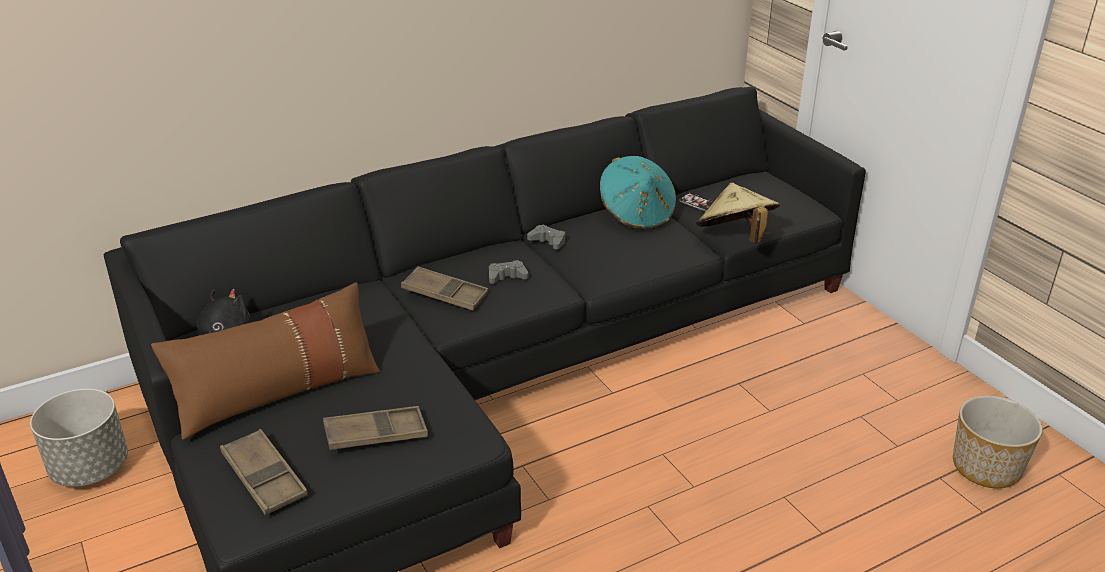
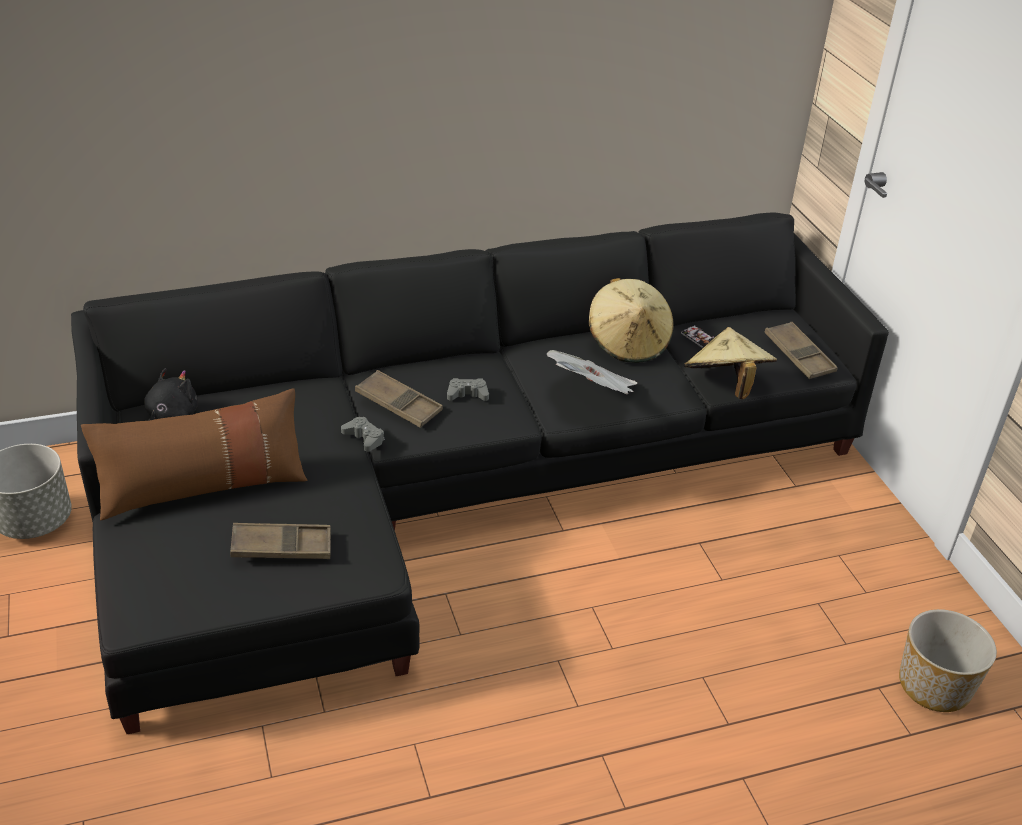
camera: 10 degrees right, 5 degrees up
(264, 477) = (164, 573): brown tray -> brown tray (799, 355)
(548, 241) = (524, 360): grey game controller -> grey game controller (364, 438)
(621, 259) = (593, 392): none -> newspaper
(636, 215) = (628, 343): turquoise hat -> beige hat

